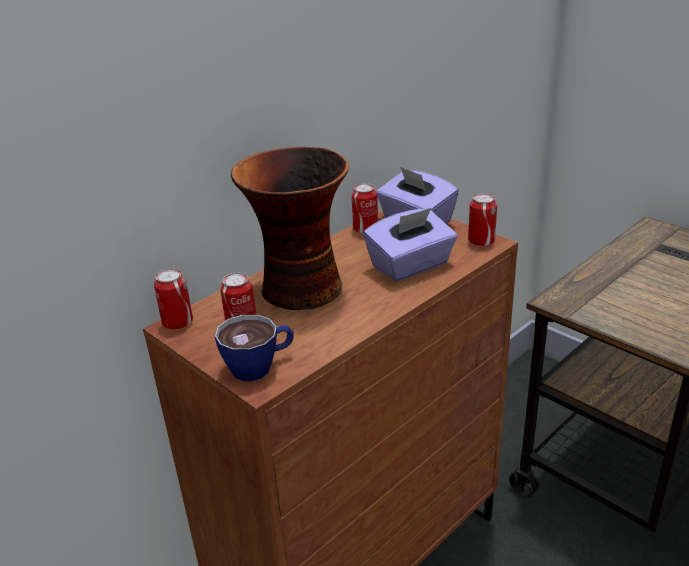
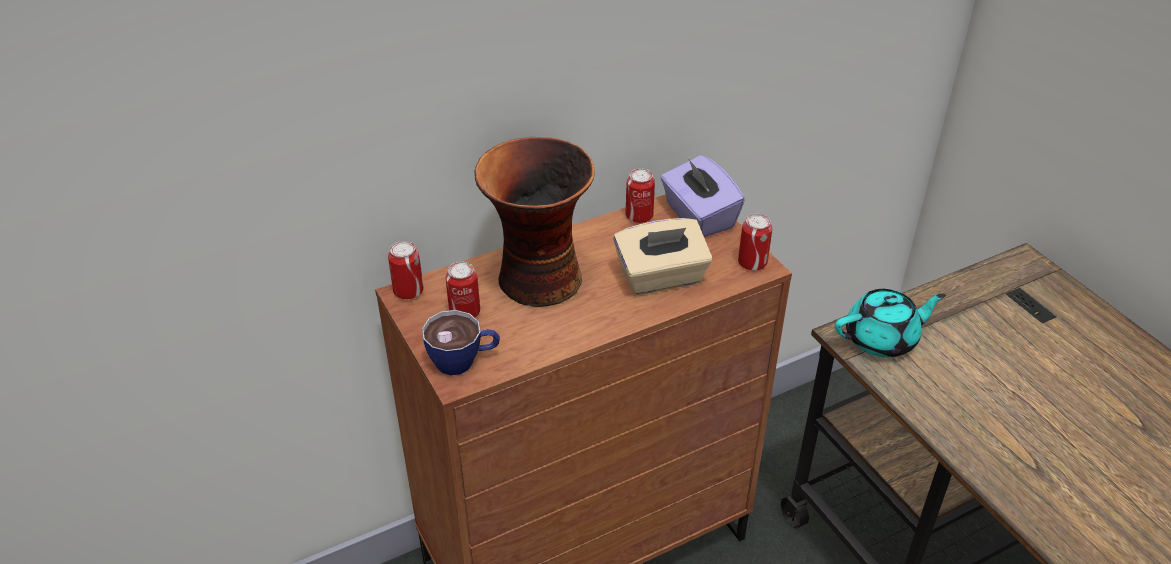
camera: 15 degrees right, 10 degrees up
(411, 266) = (661, 277): purple tissue box -> beige tissue box
(586, 297) = (882, 339): none -> turquoise teapot

